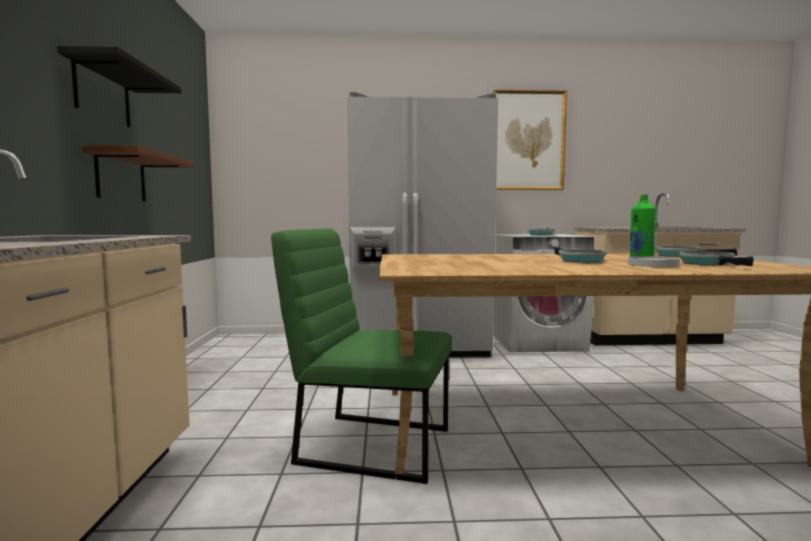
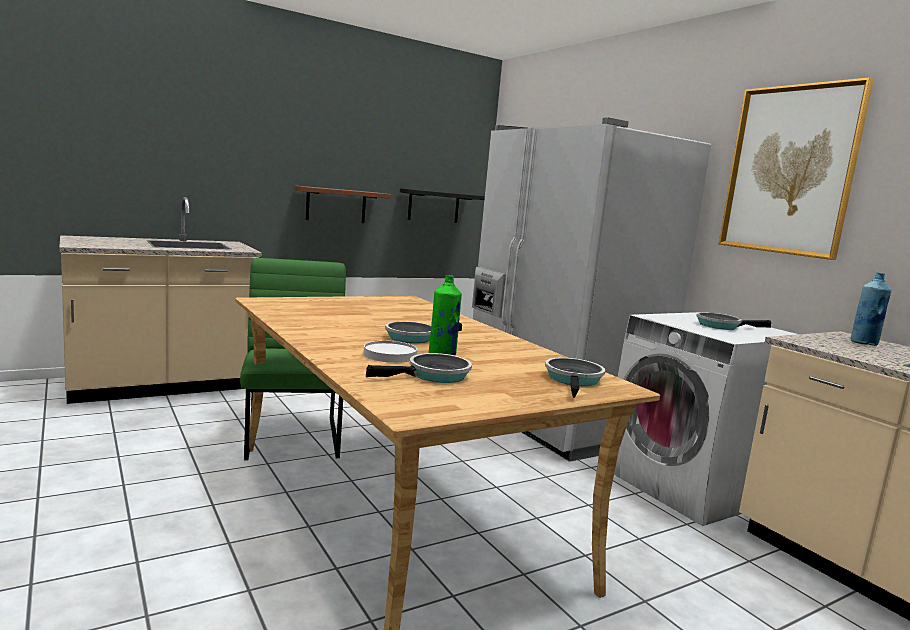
camera: 60 degrees right, 5 degrees up
(102, 93) = (323, 147): black shelf -> black shelf (433, 206)
(608, 227) = (864, 343): none -> blue bottle

